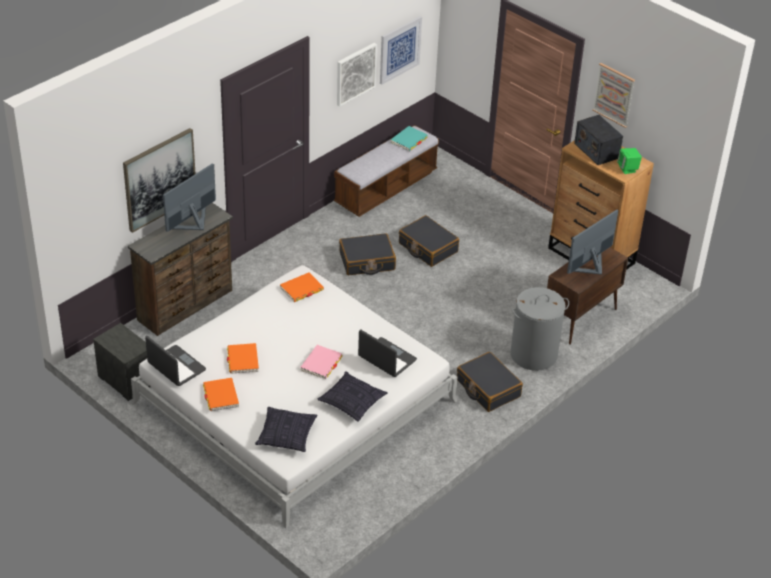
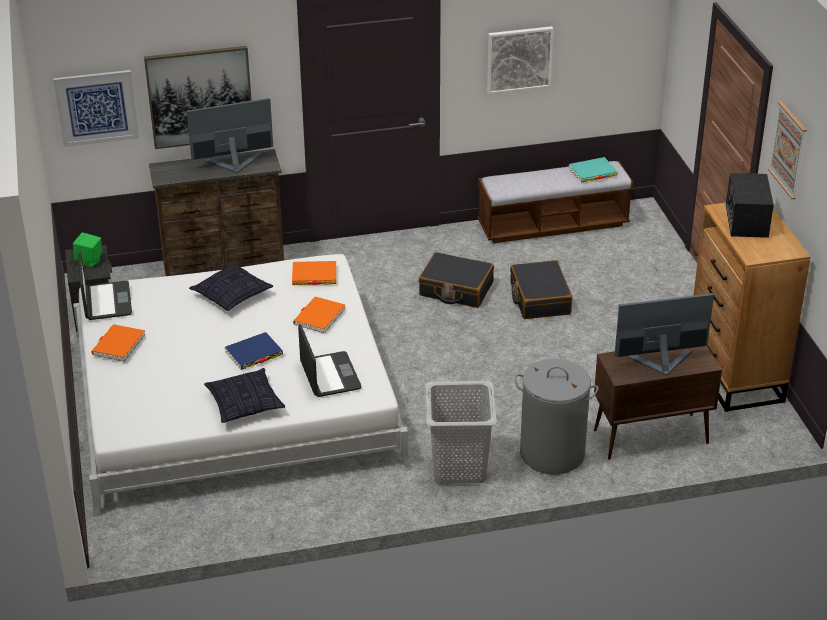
camera: 35 degrees right, 5 degrees down
(243, 360) = (178, 320): orange book -> orange book (319, 317)
(286, 436) = (141, 409): pillow -> pillow (231, 296)
(321, 363) = (254, 353): pink book -> blue book
(399, 49) = (597, 50): picture -> picture (96, 107)
(488, 388) = (459, 468): black suitcase -> grey laundry basket
(627, 169) = (766, 252): green speaker -> green speaker (89, 261)

